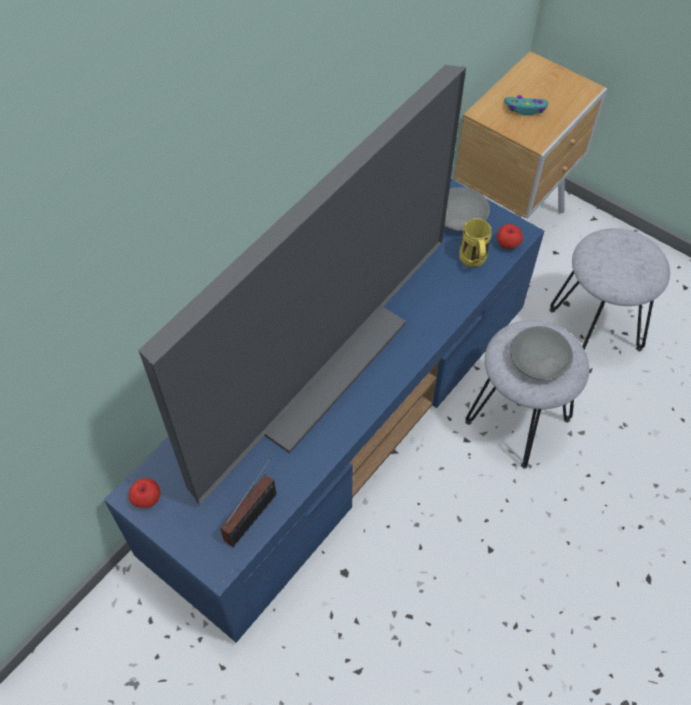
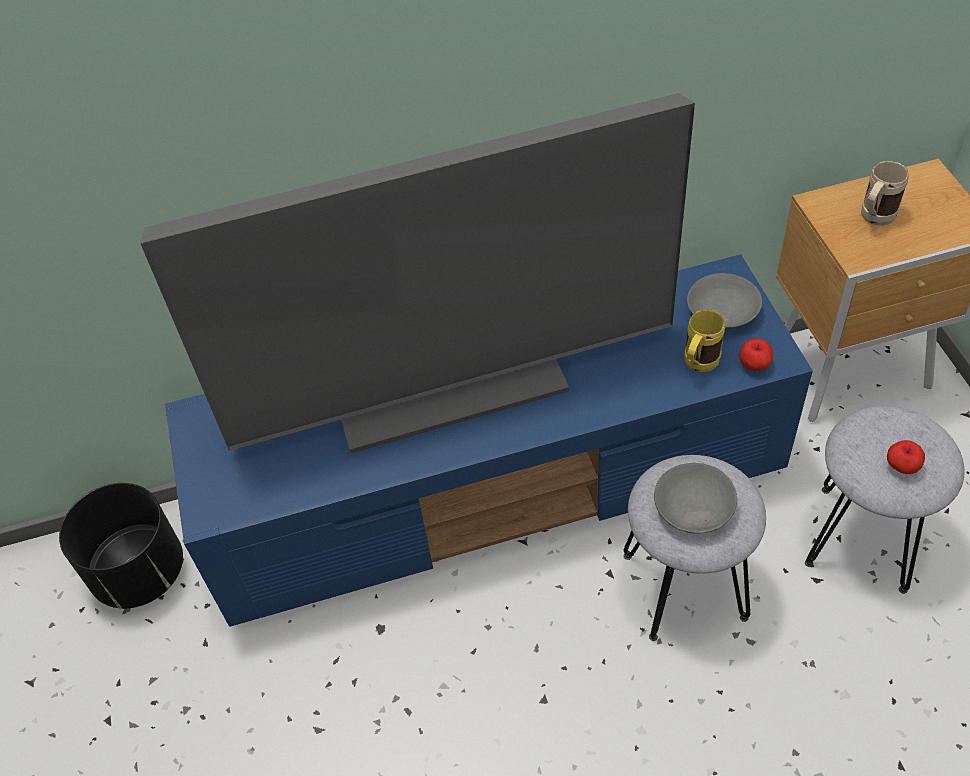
camera: 40 degrees right, 5 degrees down
(122, 650) = (139, 572): none -> black planter
(147, 499) = (198, 424): apple -> apple (901, 466)
(254, 515) = (272, 490): radio -> none
(525, 109) = (873, 219): turquoise game controller -> beige mug

